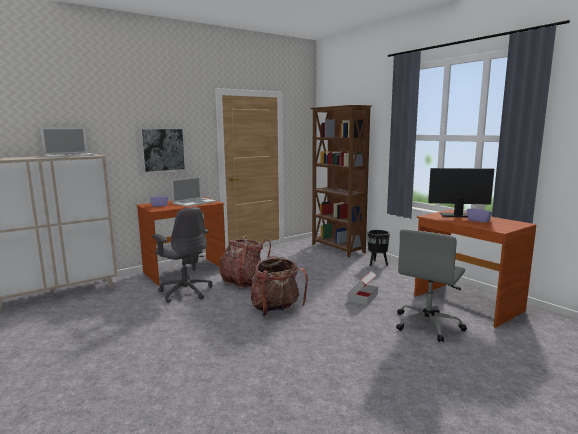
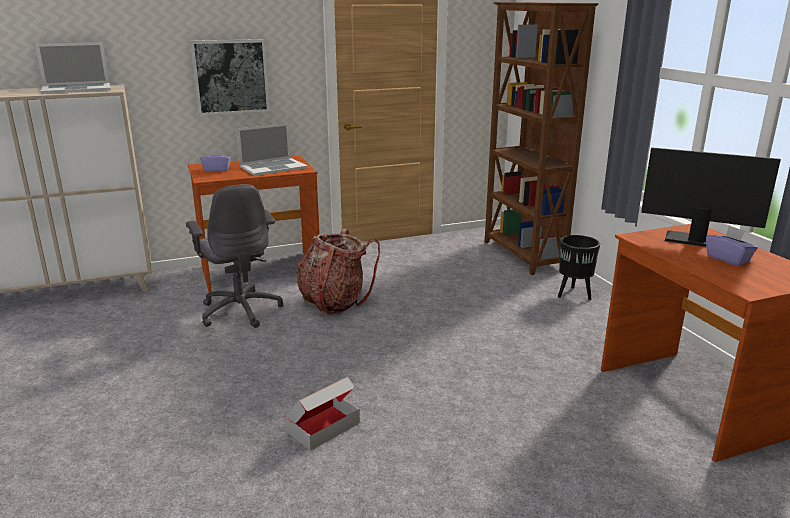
camera: 15 degrees right, 10 degrees up
(276, 309) = (355, 361): backpack -> none
(362, 297) = (508, 360): cardboard box -> cardboard box (323, 427)
(428, 325) = (590, 434): grey office chair -> none

